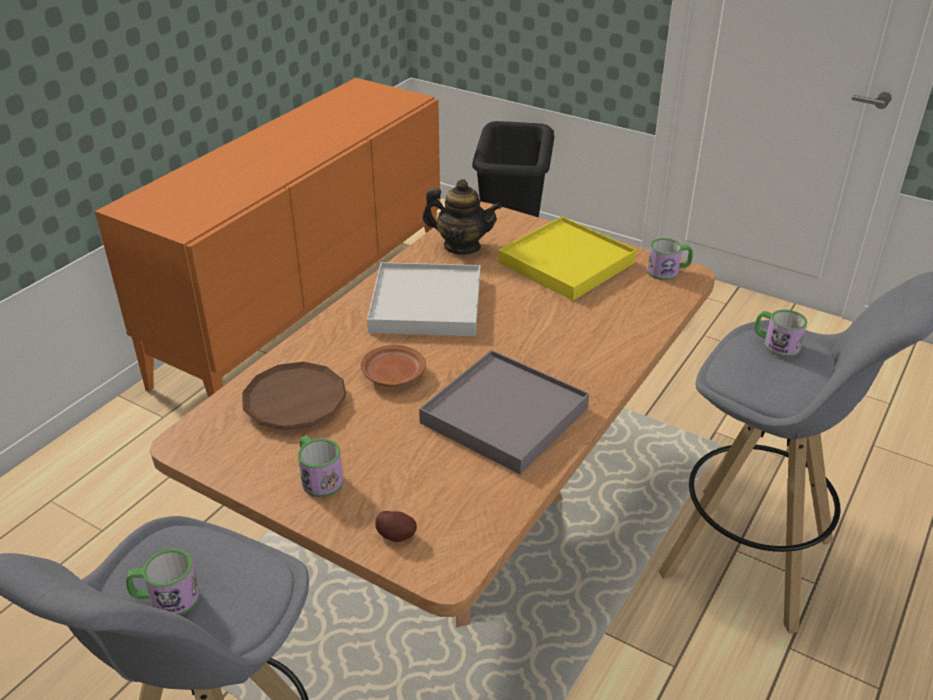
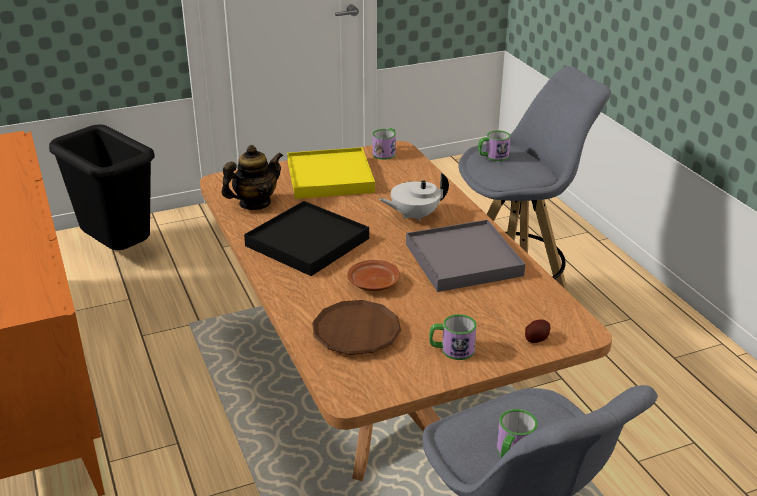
camera: 55 degrees left, 5 degrees down
(426, 304) = (307, 242): white tray -> black tray
(557, 345) = (414, 216): none -> white teapot

